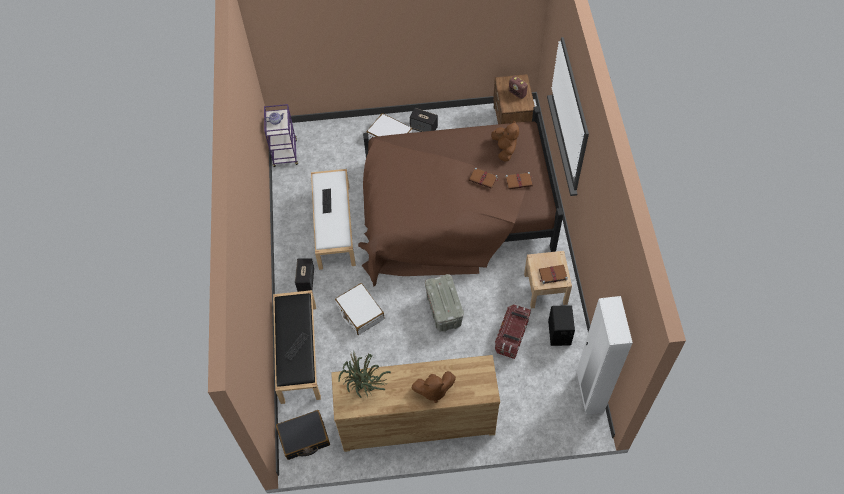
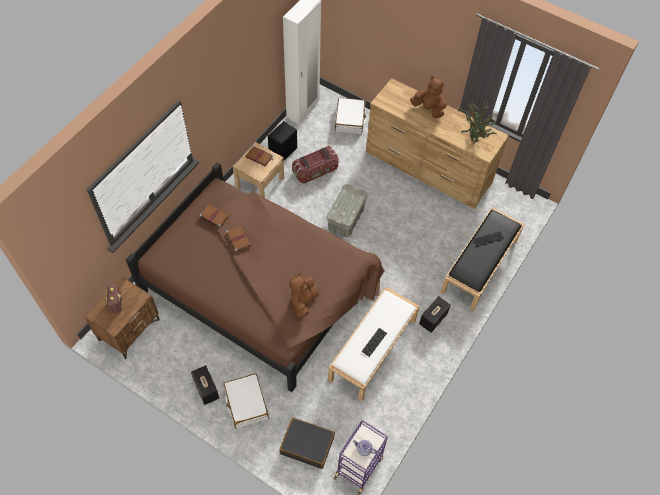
camera: 145 degrees left, 0 degrees up
(304, 438) = (514, 208): black suitcase -> black suitcase (307, 445)
(360, 312) = (409, 262): white suitcase -> white suitcase (350, 120)
(505, 149) = (192, 253): brown plush toy -> brown plush toy (303, 301)

